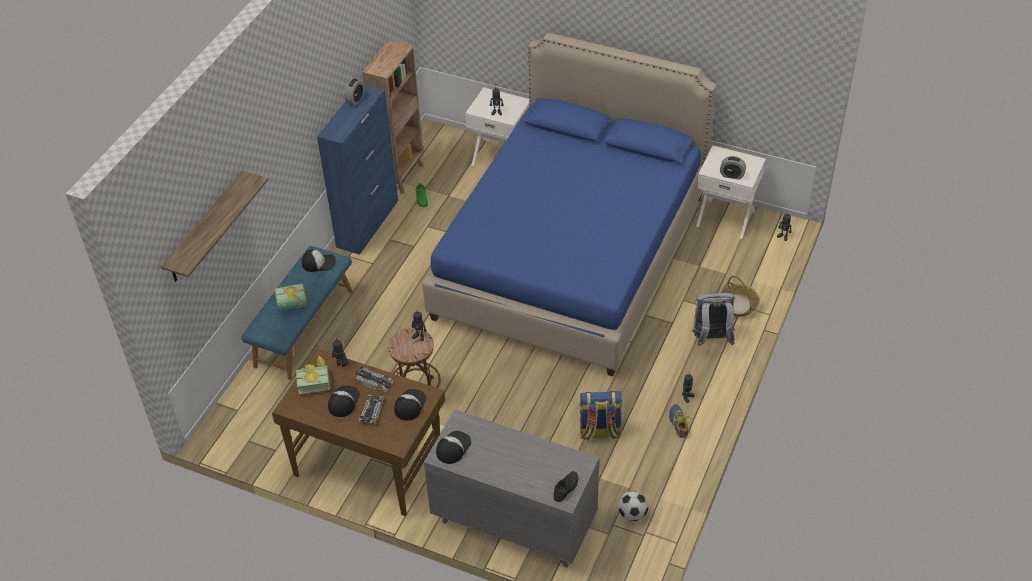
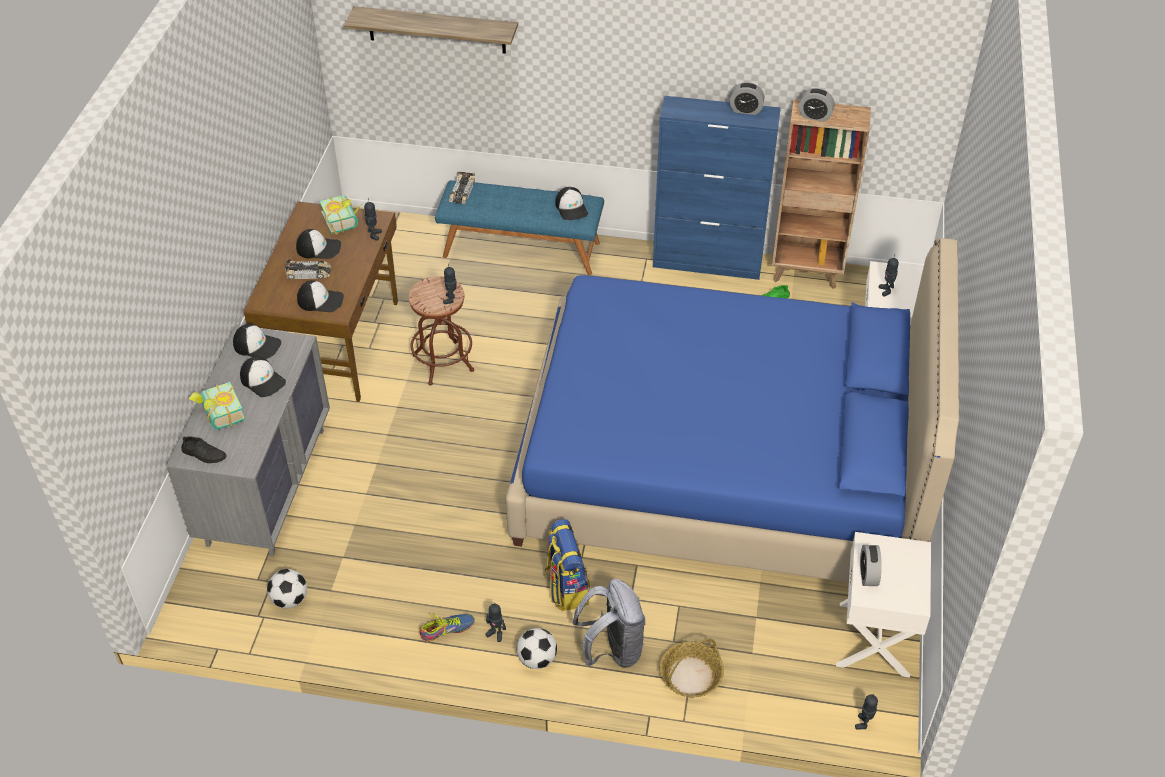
camera: 75 degrees right, 0 degrees up
(292, 306) = (498, 203): book -> book (219, 415)
(374, 382) = (351, 265): toy car -> toy car (462, 192)
(387, 66) = (815, 116): none -> alarm clock
(495, 446) = (263, 380): none -> cap
(599, 431) = (417, 545): backpack -> backpack (566, 587)
(712, 378) = (537, 659): none -> football

